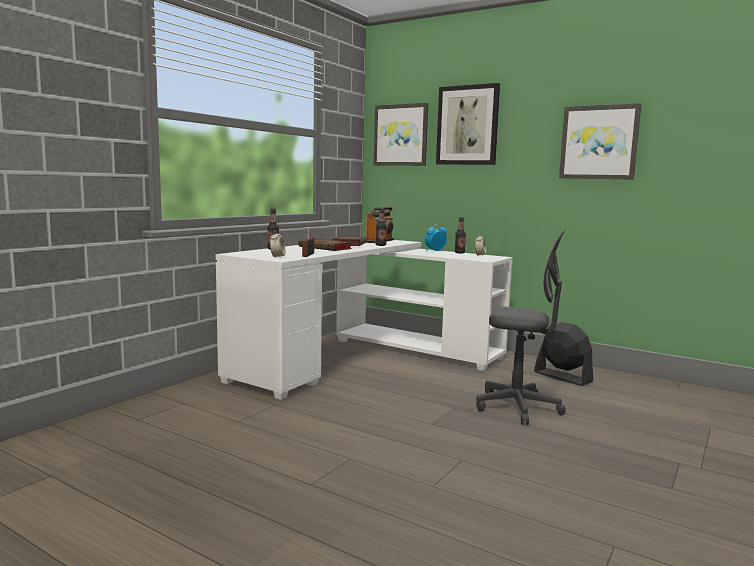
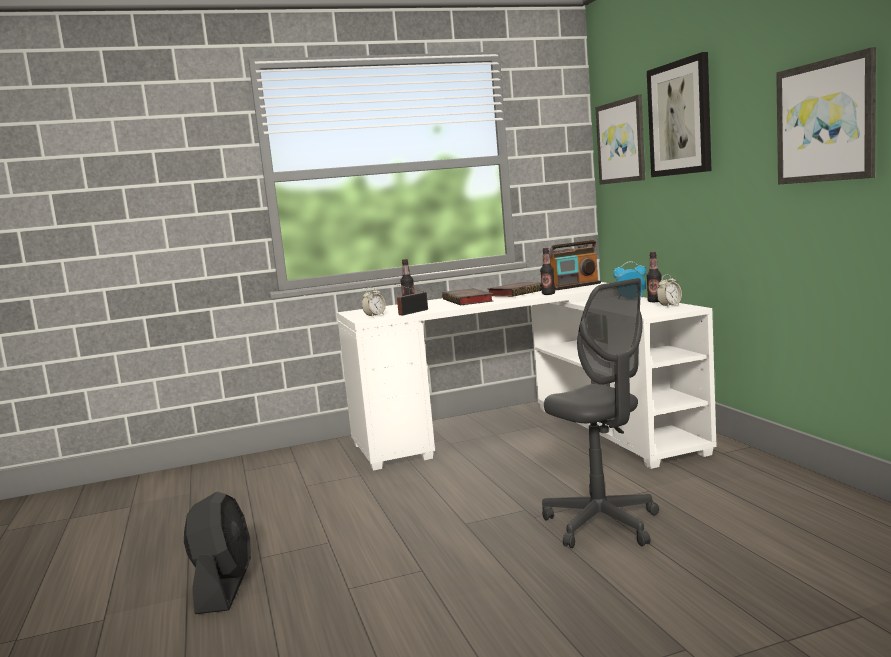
camera: 40 degrees right, 0 degrees up
(562, 377) = (752, 494): black fan -> black fan (224, 587)

